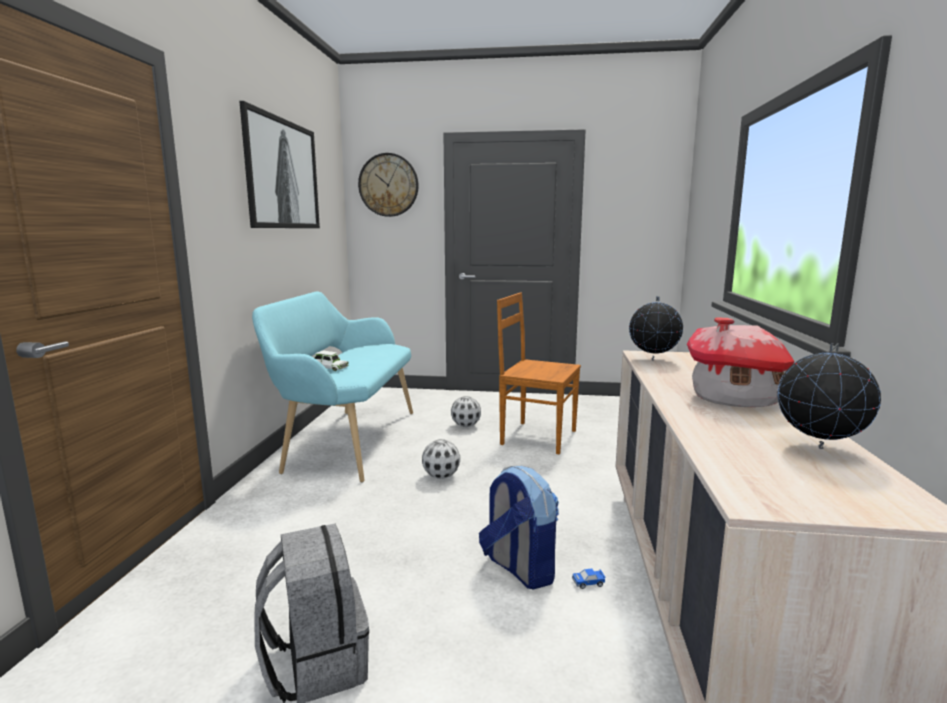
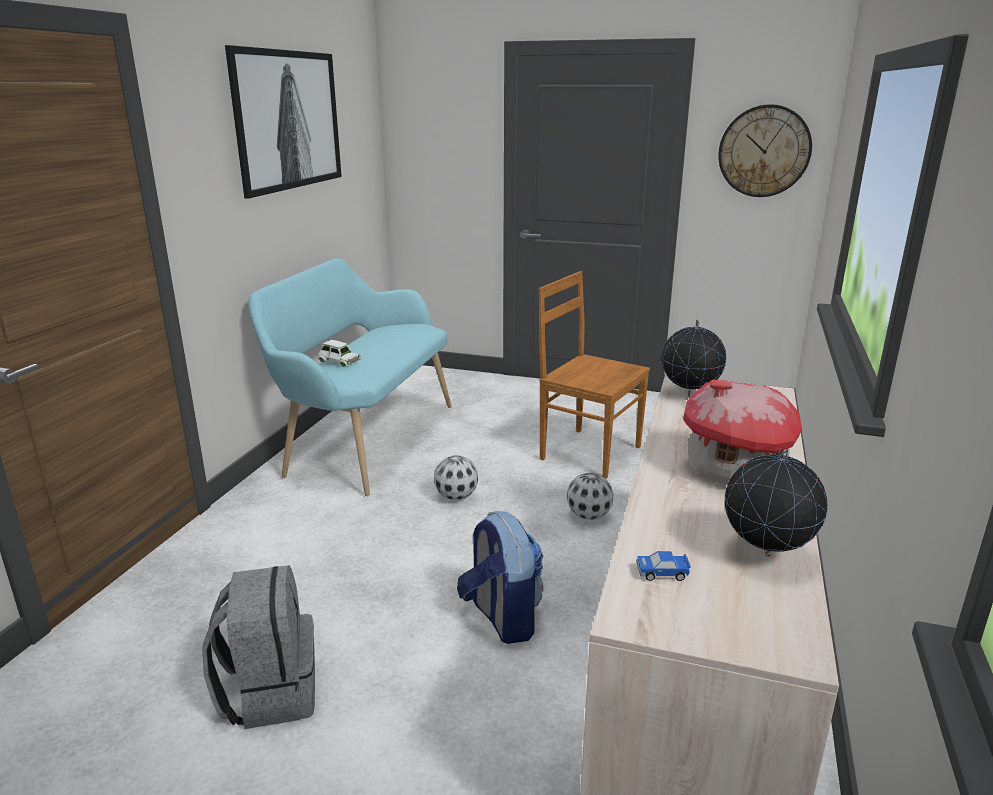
camera: 10 degrees right, 10 degrees up
(388, 185) = (434, 111): wall clock -> wall clock (764, 151)
(465, 426) = (508, 429): football -> football (588, 516)
(588, 583) = (570, 643): toy car -> toy car (662, 573)

